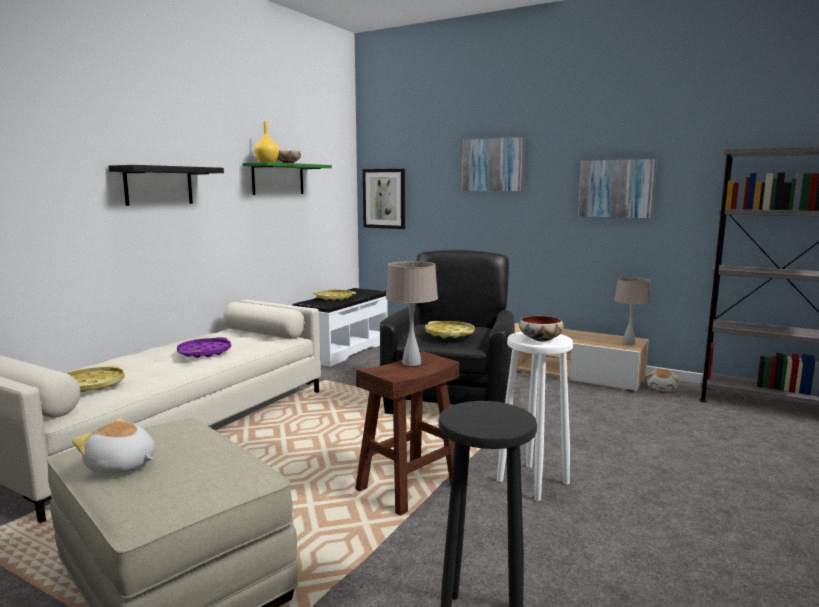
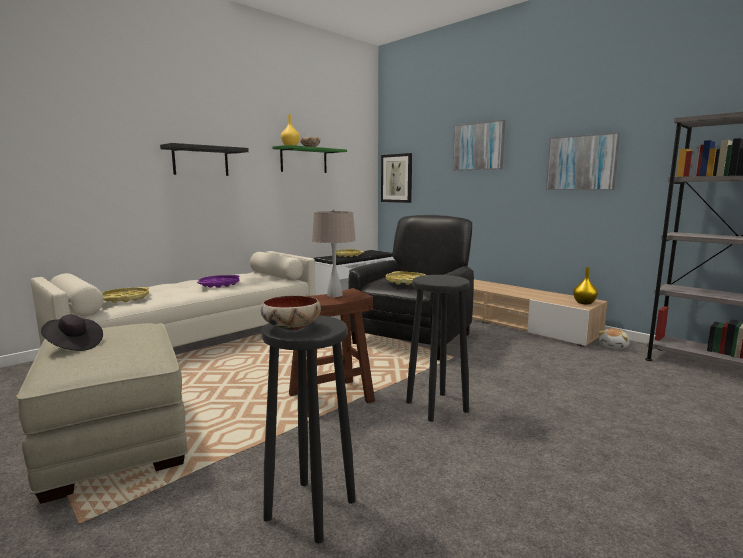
camera: 15 degrees right, 0 degrees up
(121, 466) = (74, 345): plush toy -> black hat
(533, 482) = (437, 407): white stool -> black stool
(540, 340) = (438, 280): bowl -> bowl (290, 328)
(628, 343) = (584, 303): beige table lamp -> yellow vase

